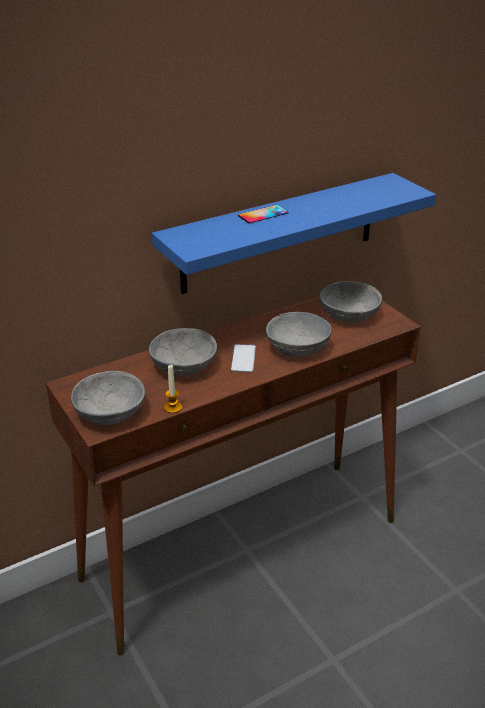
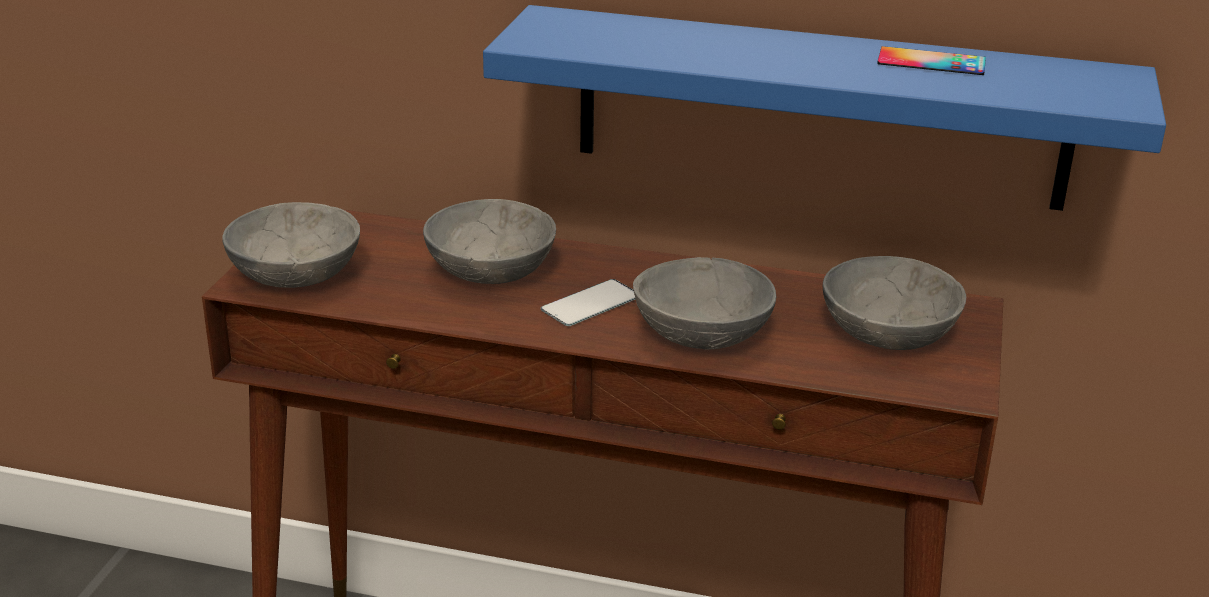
camera: 45 degrees right, 5 degrees down
(173, 408) = (376, 310): candle -> none
(263, 214) = (744, 40): phone -> phone (931, 62)

